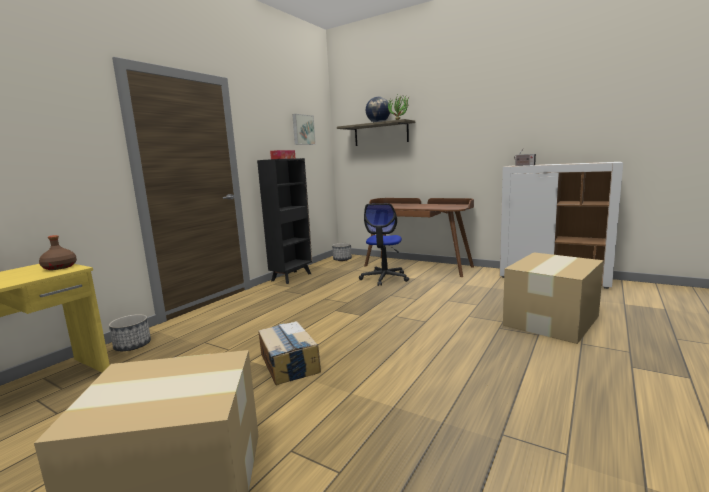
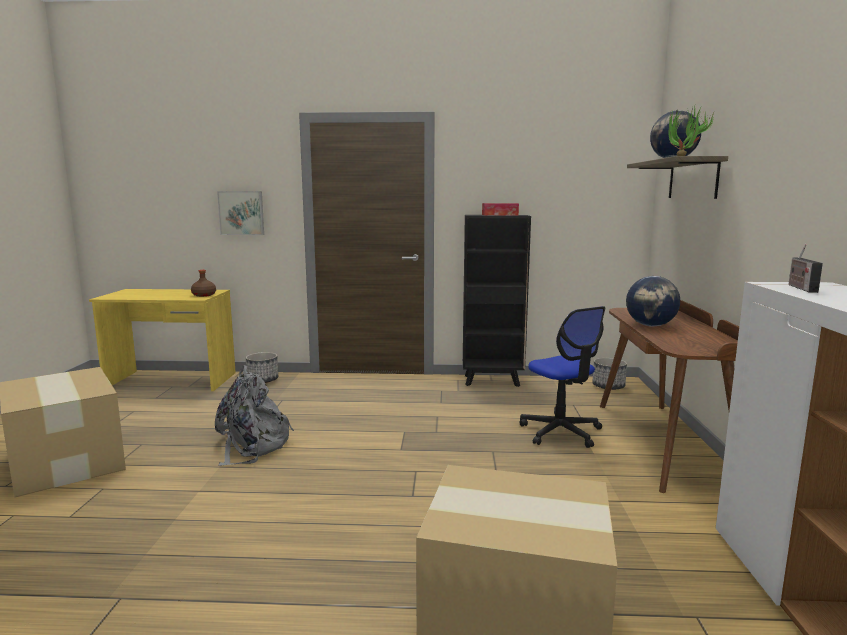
camera: 60 degrees right, 0 degrees up
(289, 363) = (252, 446): cardboard box -> grey backpack
(302, 130) = (573, 170): picture -> picture (241, 213)
(384, 278) = (561, 432): office chair -> office chair turned 105 degrees counterclockwise
(409, 207) = (651, 325): none -> globe

